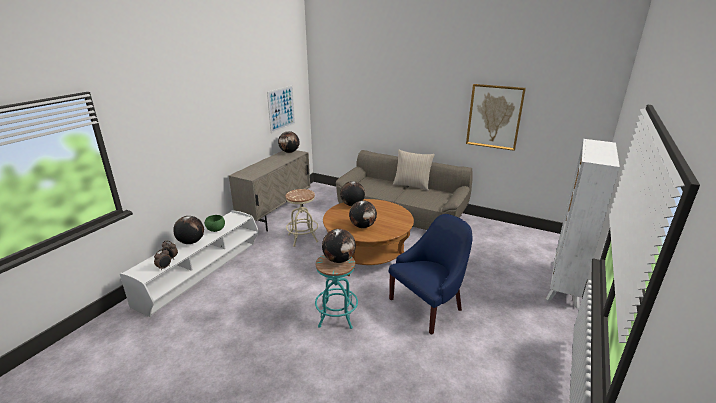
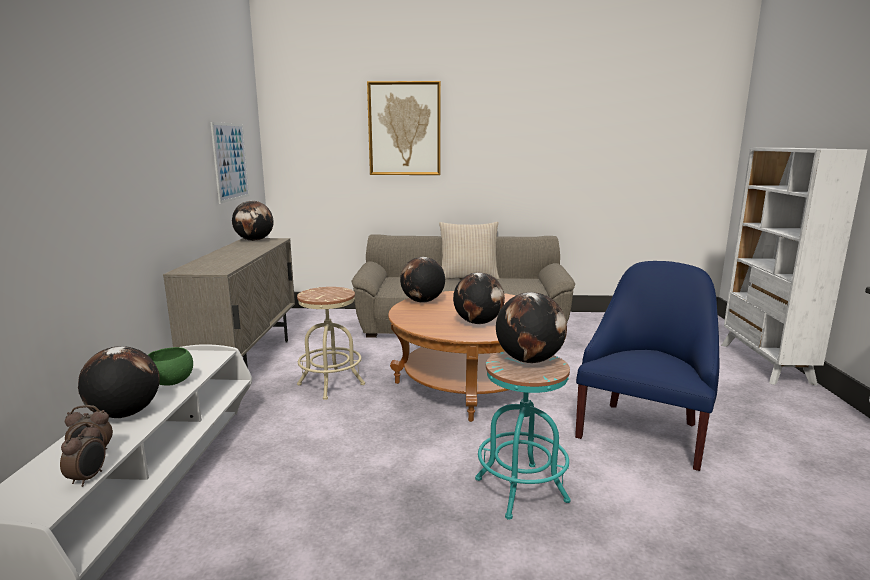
camera: 25 degrees left, 10 degrees down
(494, 117) = (582, 154): picture -> picture (404, 129)

